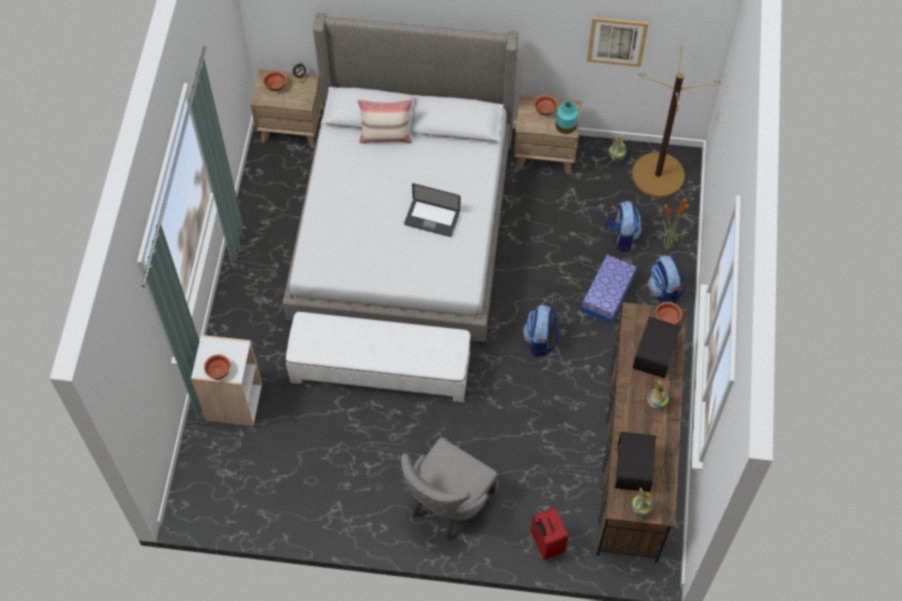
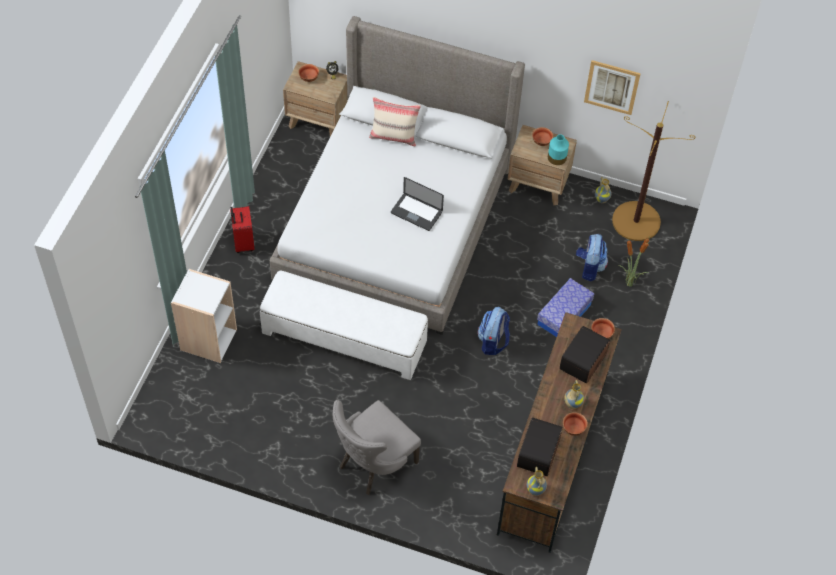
camera: 10 degrees right, 5 degrees down
(218, 371) = (196, 301): bowl -> bowl (573, 428)
(546, 544) = (453, 515): red suitcase -> red suitcase (243, 243)
(664, 291) = (616, 321): backpack -> none

